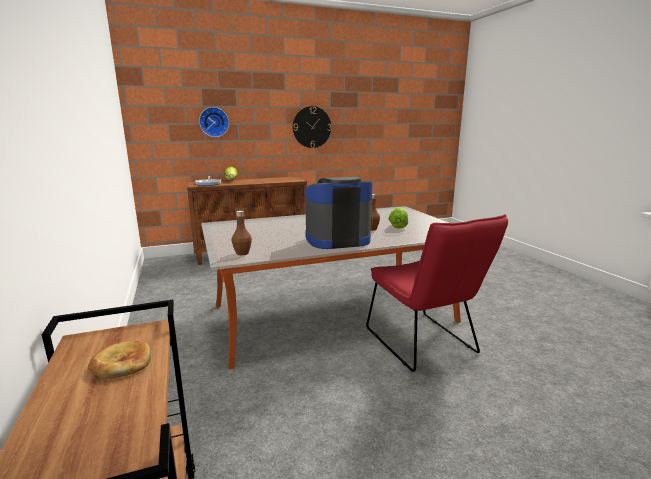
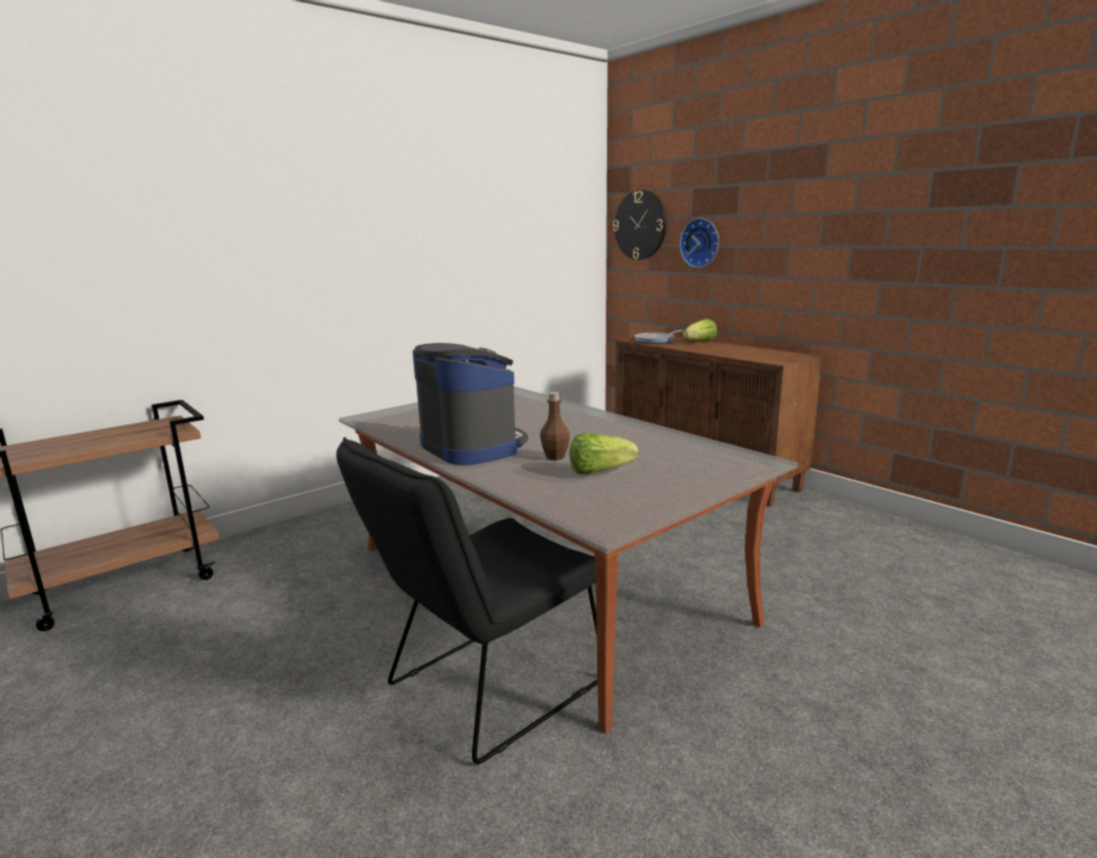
camera: 70 degrees right, 0 degrees up
(122, 363) = (126, 436): bread -> none
(242, 253) = (387, 419): brown bottle -> none
(311, 127) = (871, 255): wall clock -> wall clock (640, 225)
(424, 344) = (485, 689): red chair -> black chair

